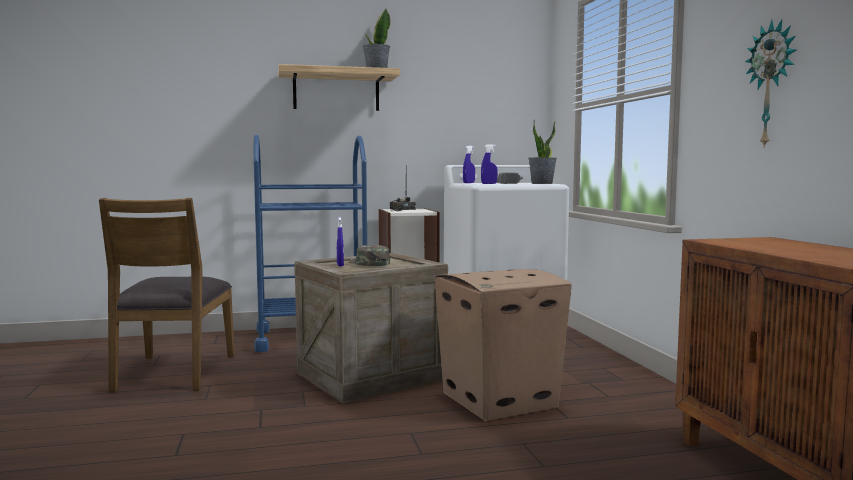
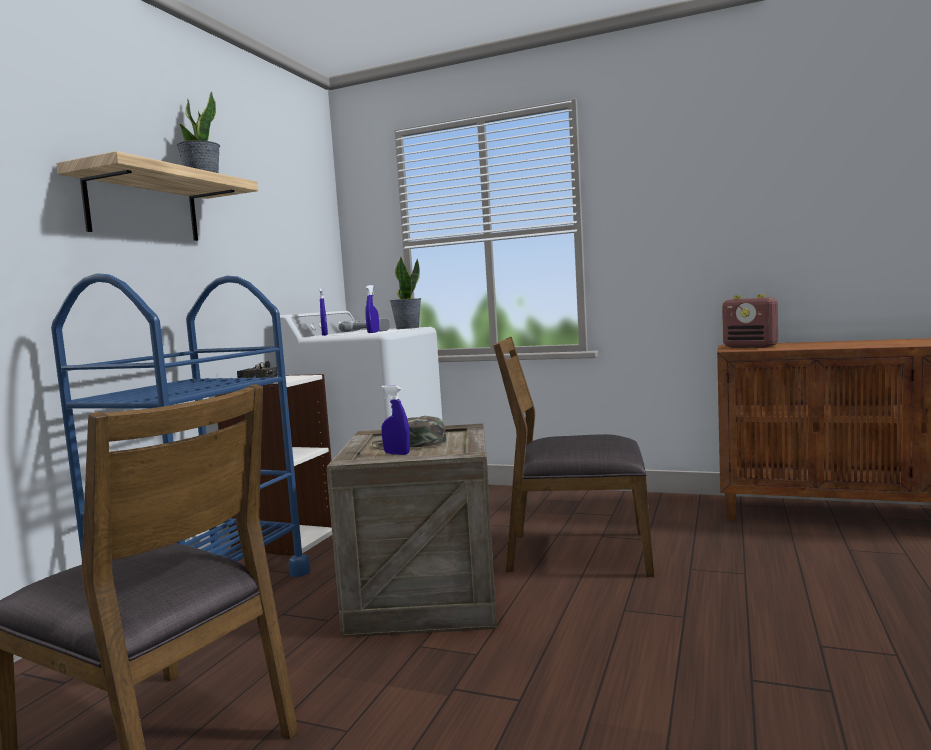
camera: 55 degrees left, 0 degrees up
(500, 400) = (577, 552): cardboard box -> brown chair
(755, 241) = (751, 346): none -> radio
(772, 84) = (704, 227): wall clock -> none

